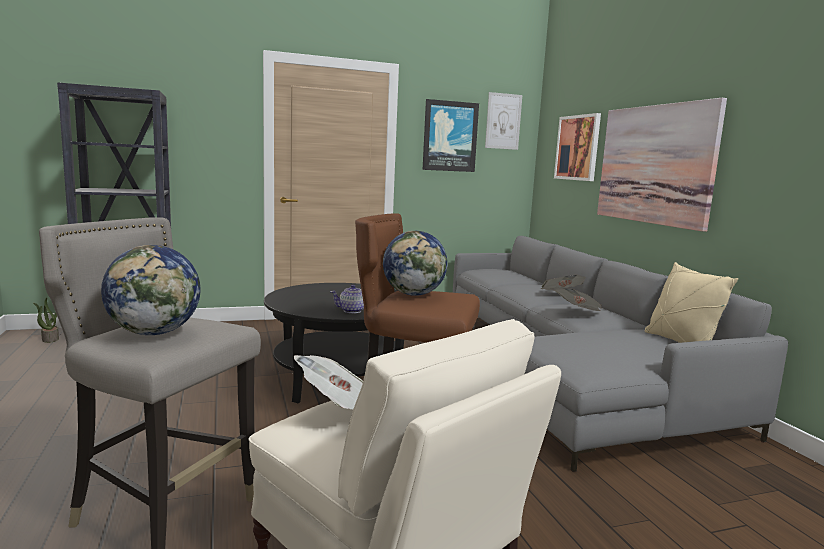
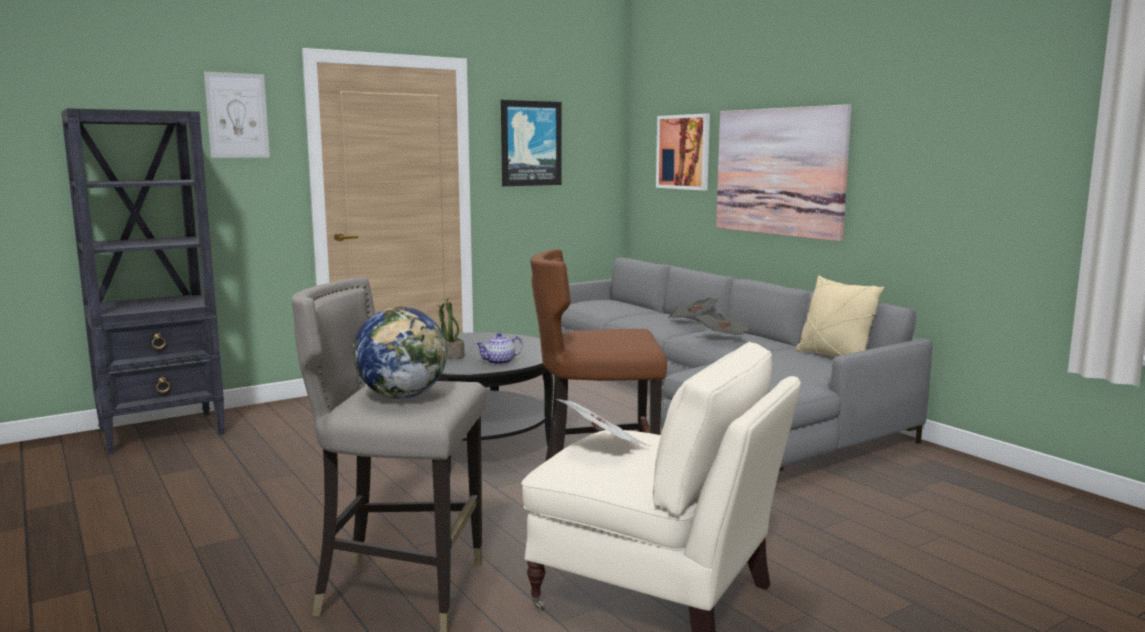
camera: 15 degrees left, 0 degrees up
(50, 339) = (55, 451): potted plant -> potted plant (450, 356)
(414, 294) = (593, 334): globe -> none
(503, 121) = (589, 121): picture -> picture (237, 115)

